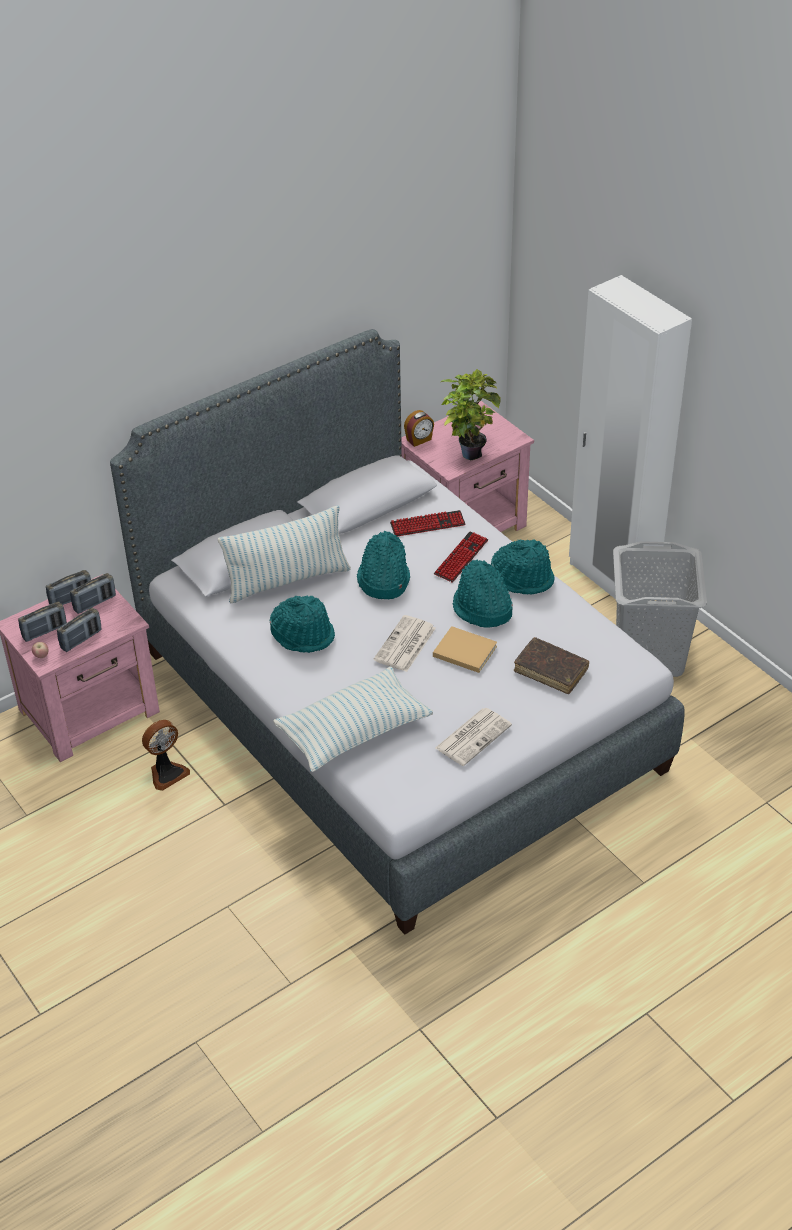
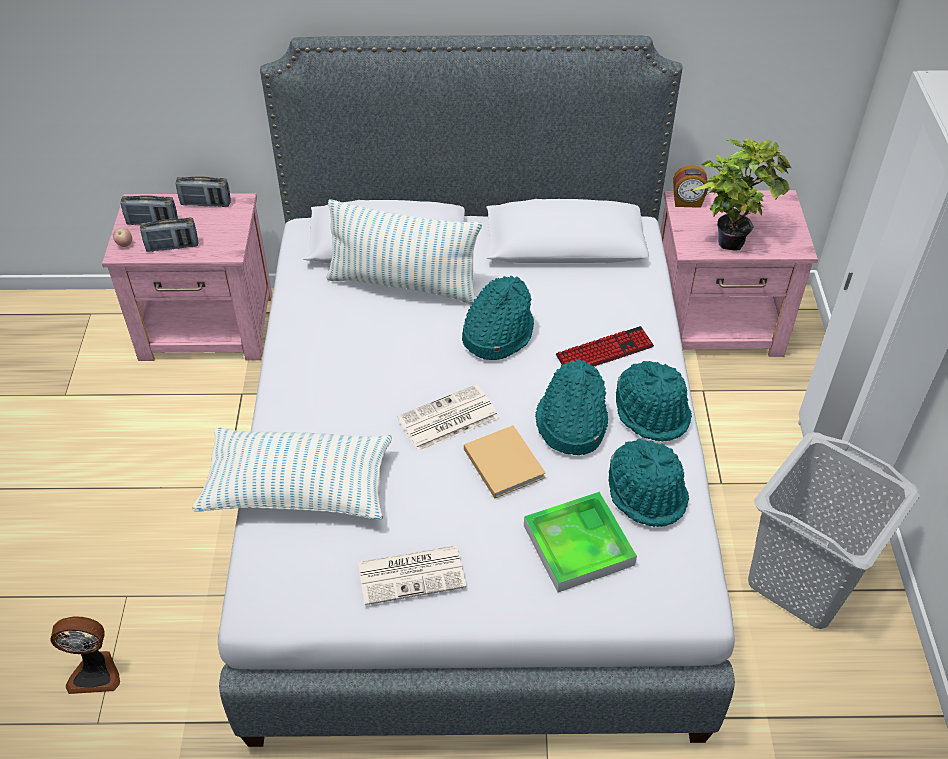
camera: 35 degrees right, 5 degrees up
(95, 603) = (220, 217): radio -> none
(167, 773) = (209, 424): fan -> fan (95, 672)
(303, 634) = (360, 350): turquoise hat -> turquoise hat (647, 493)
(427, 524) = (603, 296): keyboard -> none
(551, 671) = (578, 545): brown book -> tray

